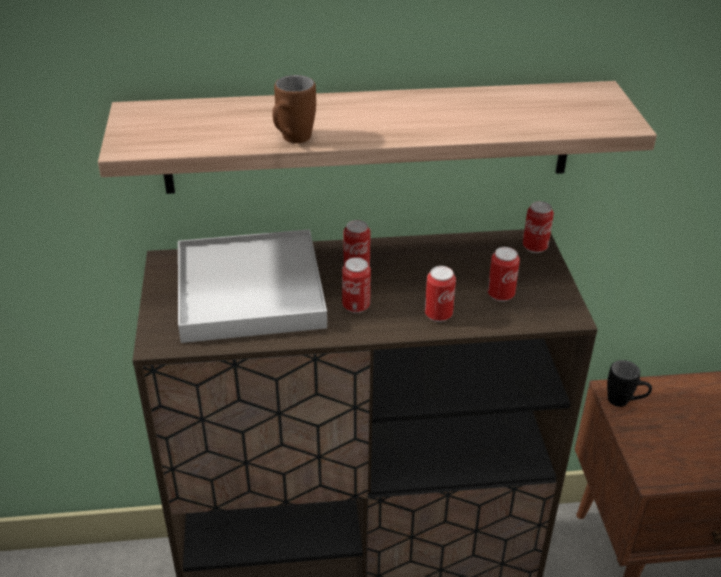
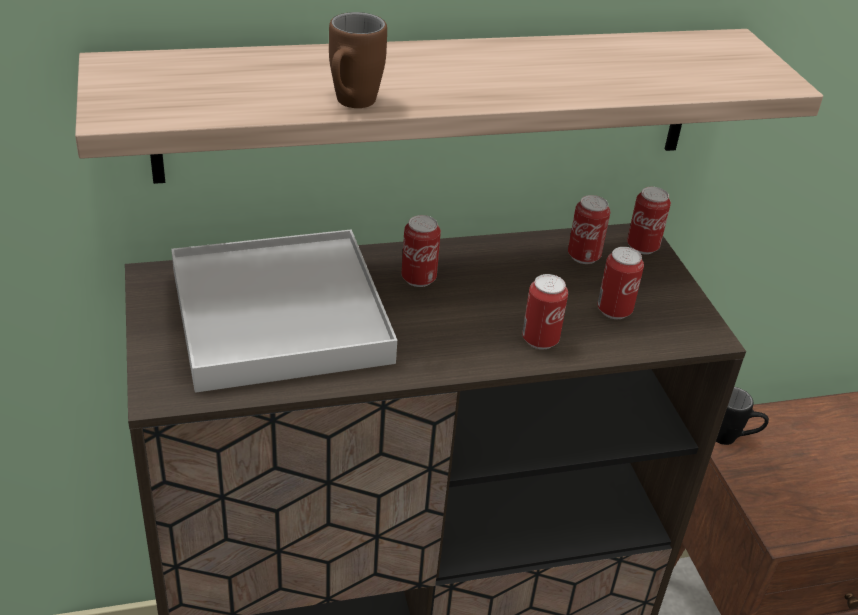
camera: 10 degrees left, 0 degrees up
(356, 306) = (428, 332): can -> can (583, 256)

